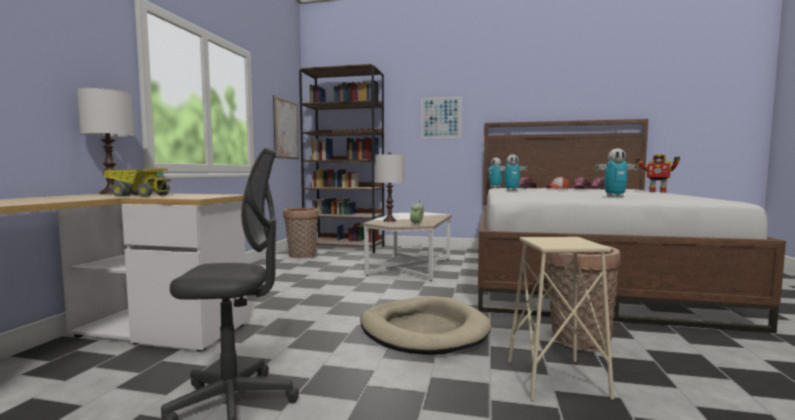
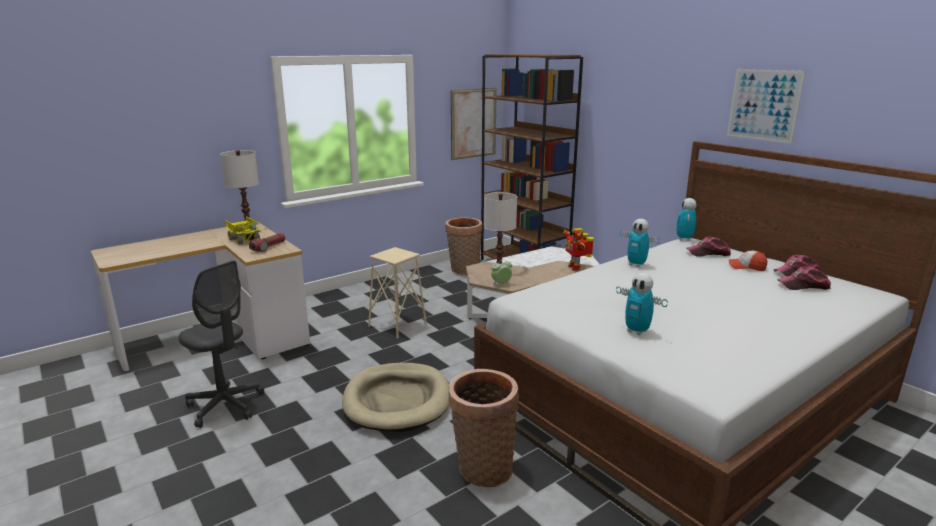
camera: 40 degrees right, 15 degrees up
(196, 195) = (268, 247): none -> flashlight
(441, 117) = (644, 124): picture -> picture (763, 105)
(555, 379) = (393, 484): beige stool -> beige stool (397, 325)
(657, 192) = (828, 325): toy robot -> toy robot (575, 267)

